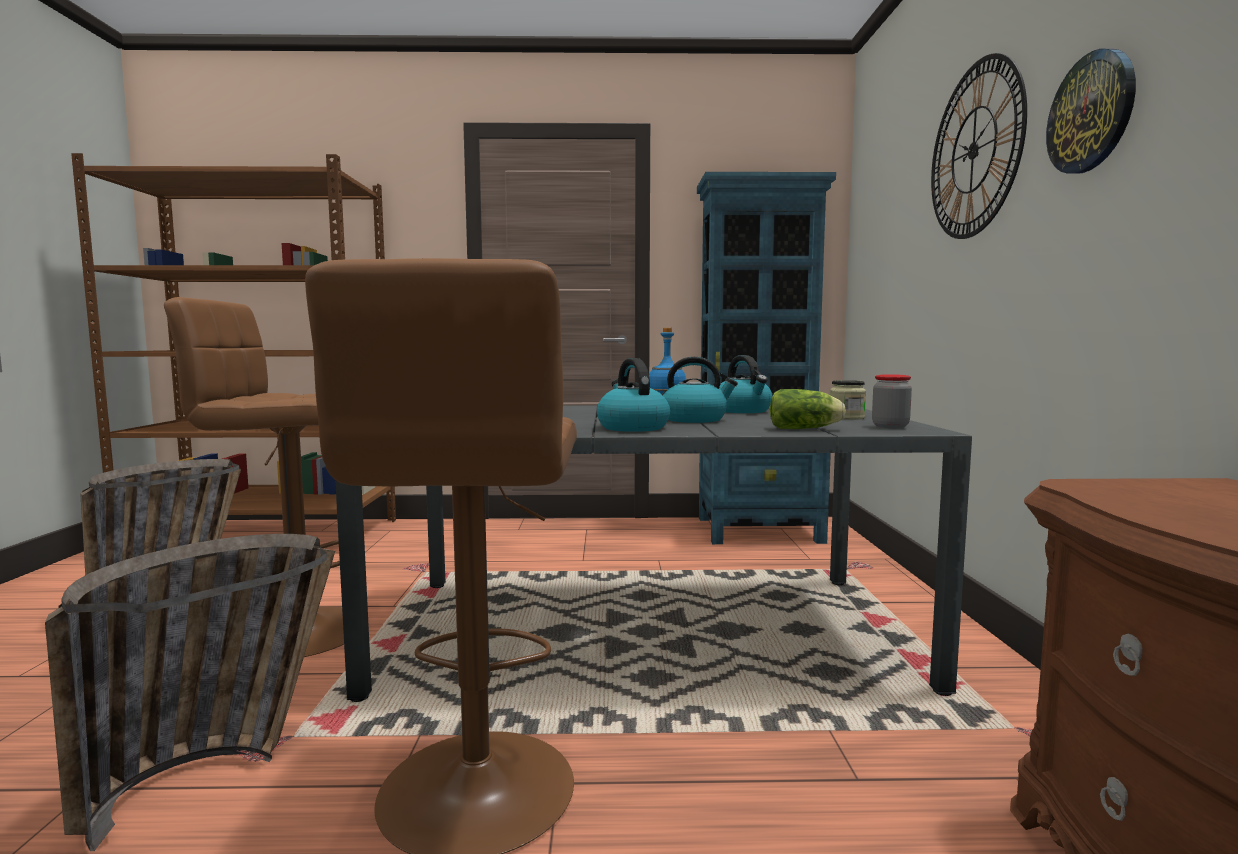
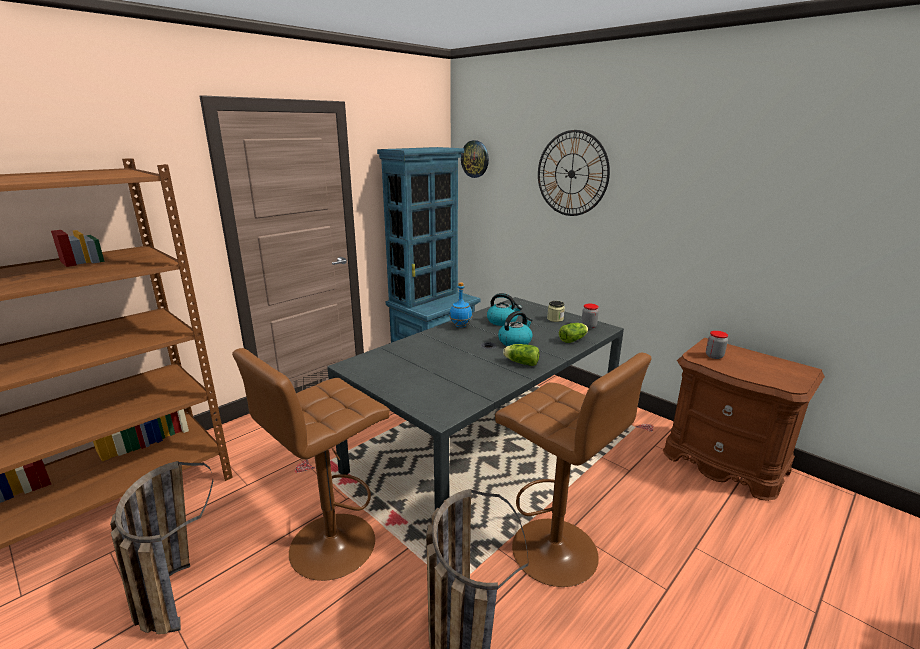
camera: 45 degrees left, 15 degrees up
(632, 427) = (520, 362): kettle -> lettuce
(1091, 113) = (647, 190): wall clock -> wall clock (475, 159)
(1162, 493) = (714, 356): none -> jar

